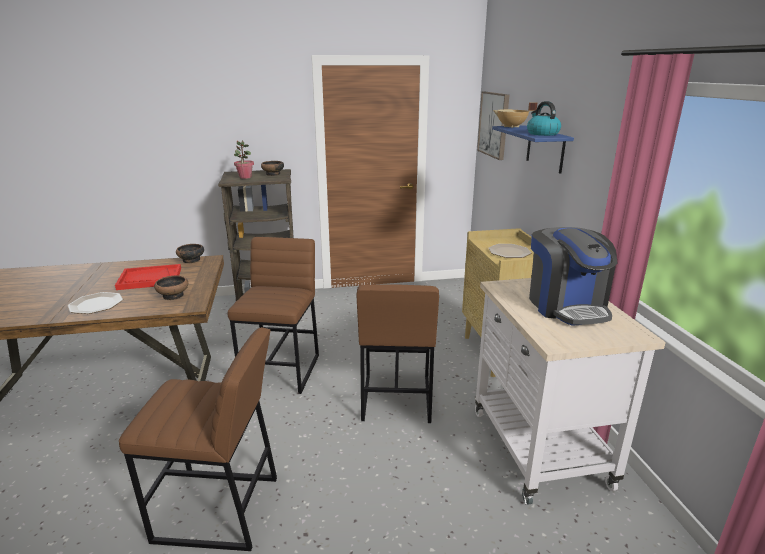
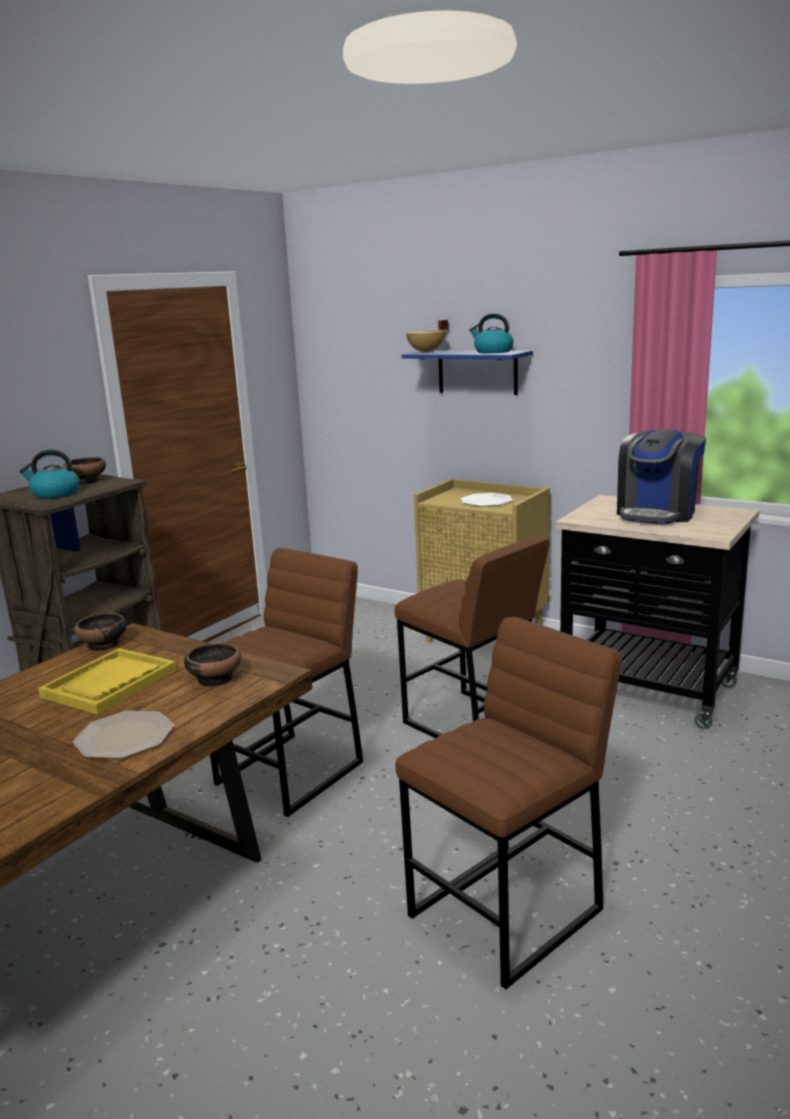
camera: 45 degrees left, 5 degrees down
(150, 279) = (109, 683): red tray -> yellow tray
(245, 177) = (55, 494): potted plant -> kettle
(282, 370) = (292, 771): brown chair -> brown chair turned 75 degrees clockwise
(494, 124) = (345, 359): picture -> none
(540, 450) = (648, 691): white cart -> black cart
(566, 306) = (657, 513): coffee machine -> coffee machine turned 90 degrees clockwise

